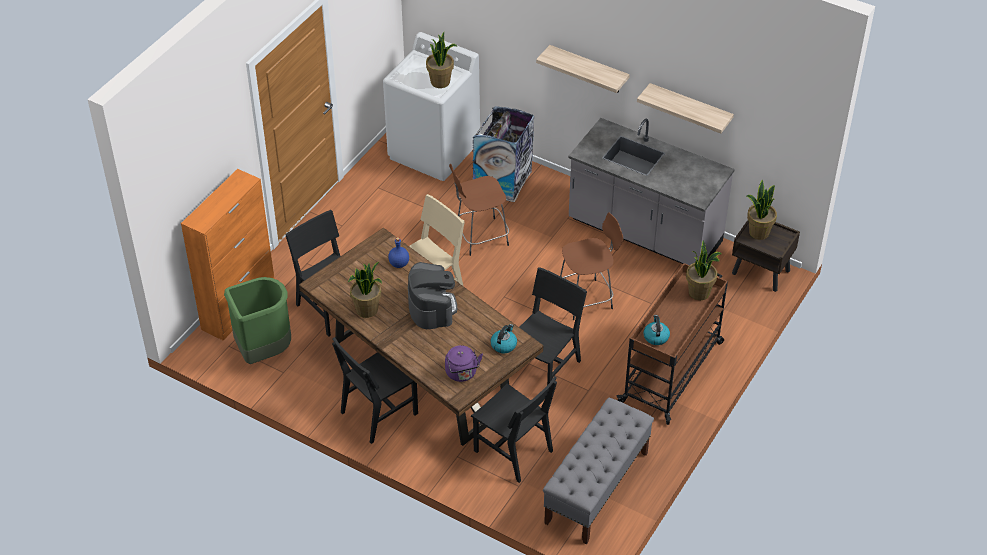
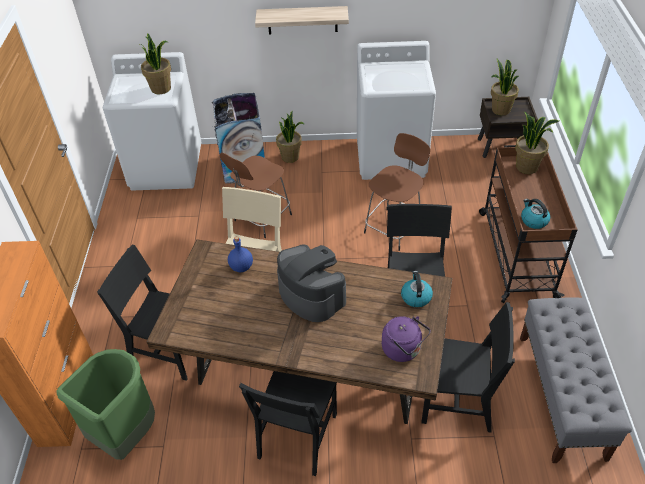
camera: 30 degrees left, 0 degrees up
(367, 310) = (245, 332): potted plant -> potted plant (290, 157)
(644, 233) = (391, 157): grey counter -> white washing machine
(690, 109) = (414, 17): shelf -> none

